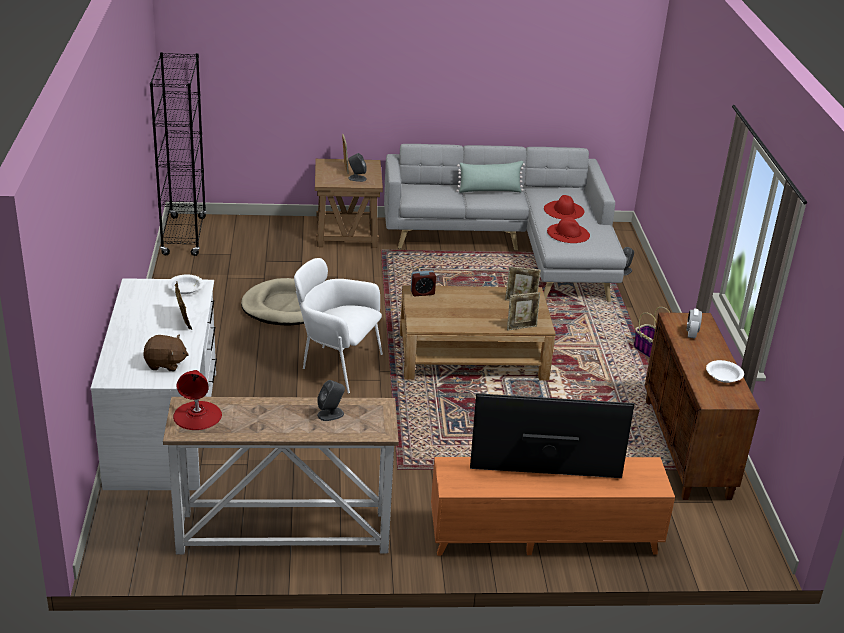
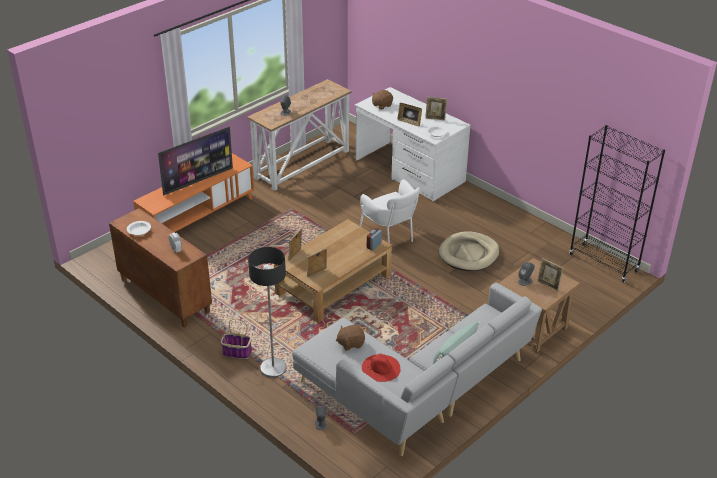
camera: 140 degrees right, 5 degrees up
(144, 306) = (435, 119): none -> picture frame
(197, 415) = (330, 90): red table lamp -> none
(336, 364) = (391, 238): white armchair -> white armchair turned 75 degrees clockwise
(568, 233) = (350, 343): red hat -> brown plush toy
(625, 322) = (273, 368): none -> floor lamp

